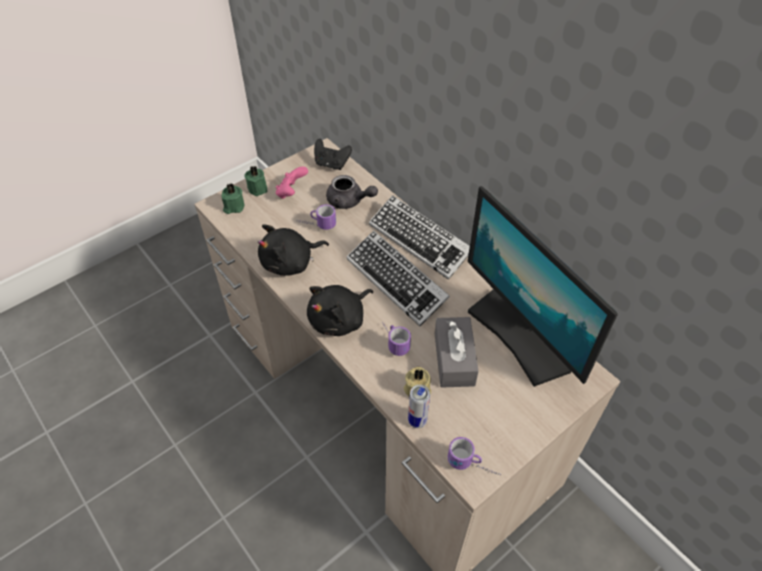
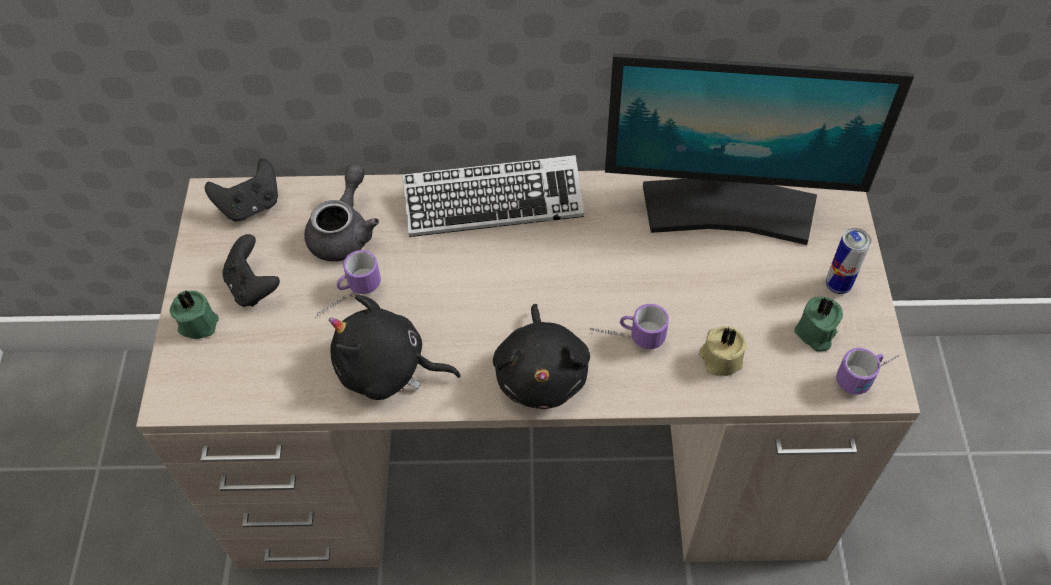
camera: 50 degrees left, 5 degrees up
(233, 207) = (202, 376): green candle -> green candle (815, 333)
(290, 263) = (387, 370): black plush toy -> black plush toy turned 90 degrees clockwise
(291, 192) = (253, 287): pink game controller -> black game controller
(349, 201) = (344, 231): grey teapot -> grey teapot turned 45 degrees counterclockwise
(396, 281) = (536, 271): keyboard -> none
(417, 421) = (765, 389): can -> can (838, 285)
(454, 359) = (707, 293): grey tissue box -> none

